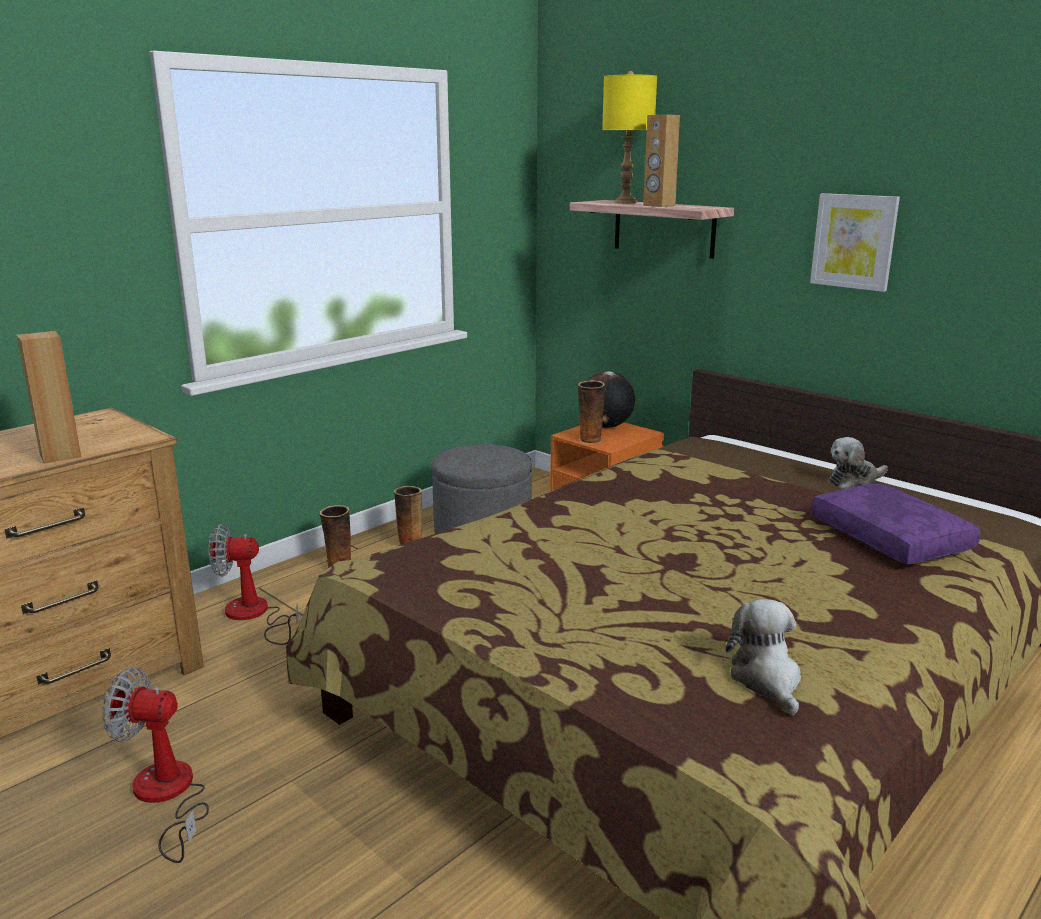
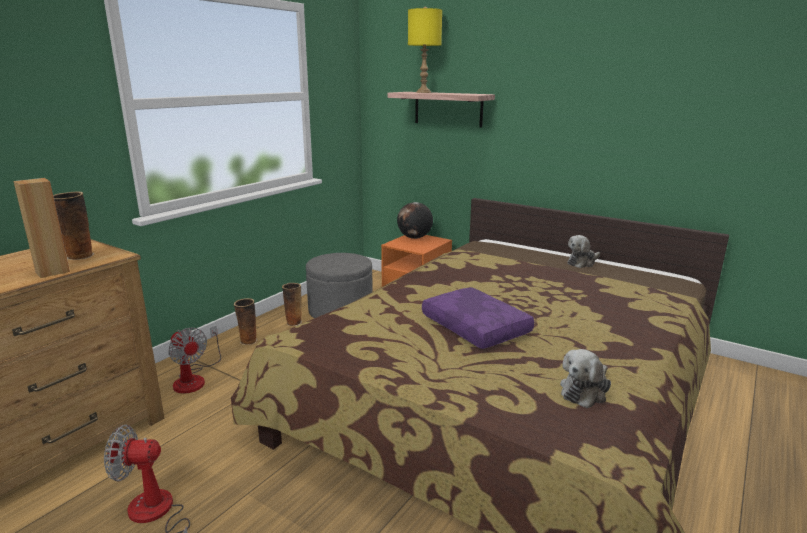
camera: 10 degrees left, 0 degrees up
(254, 615) = (194, 378): fan -> fan turned 120 degrees counterclockwise
(589, 440) = (407, 246): vase -> vase (79, 256)
(659, 205) = (447, 93): brown speaker -> none
(767, 680) = (585, 391): plush toy -> plush toy turned 120 degrees counterclockwise
(854, 241) = (573, 113): picture -> none
(892, 538) = (621, 295): purple pillow -> purple pillow (477, 327)

